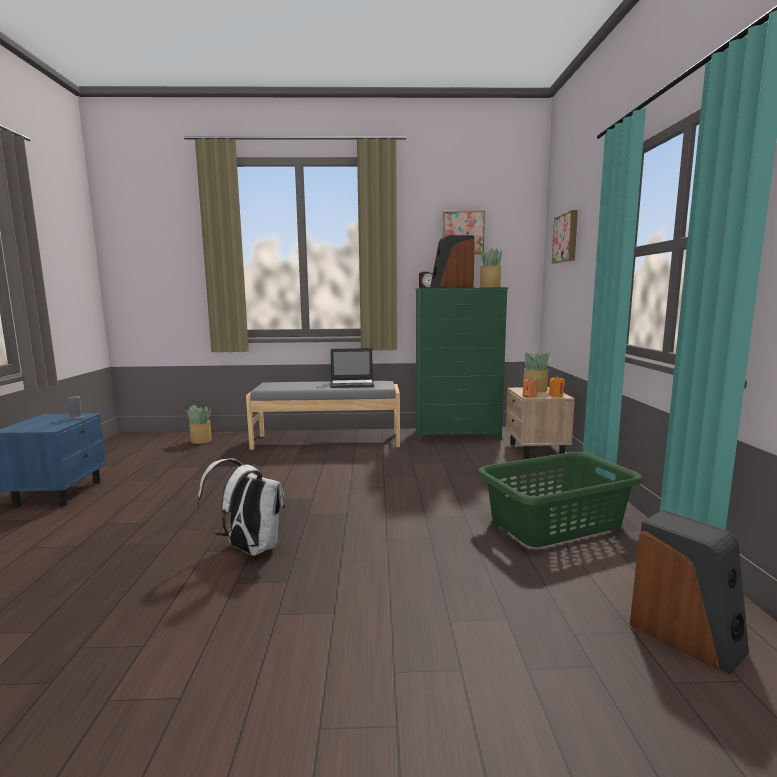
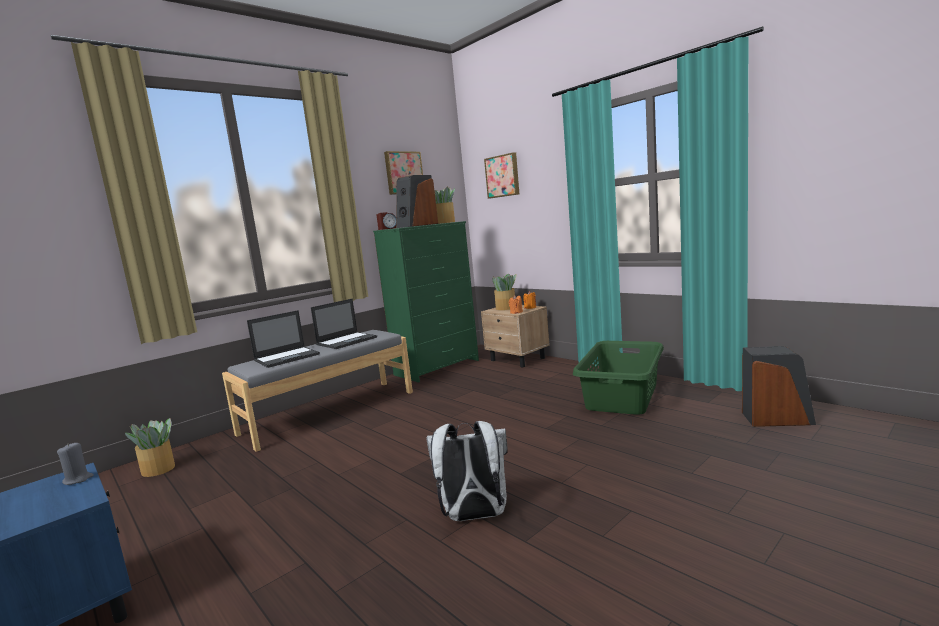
camera: 40 degrees left, 0 degrees up
(296, 385) = (287, 357): none -> laptop

